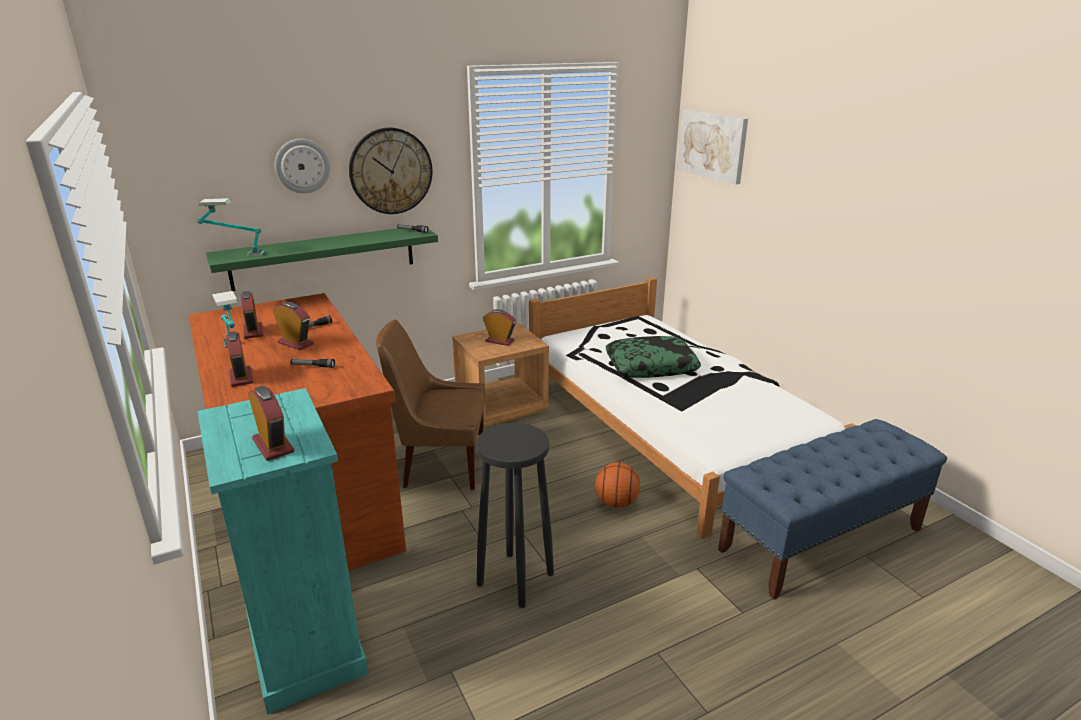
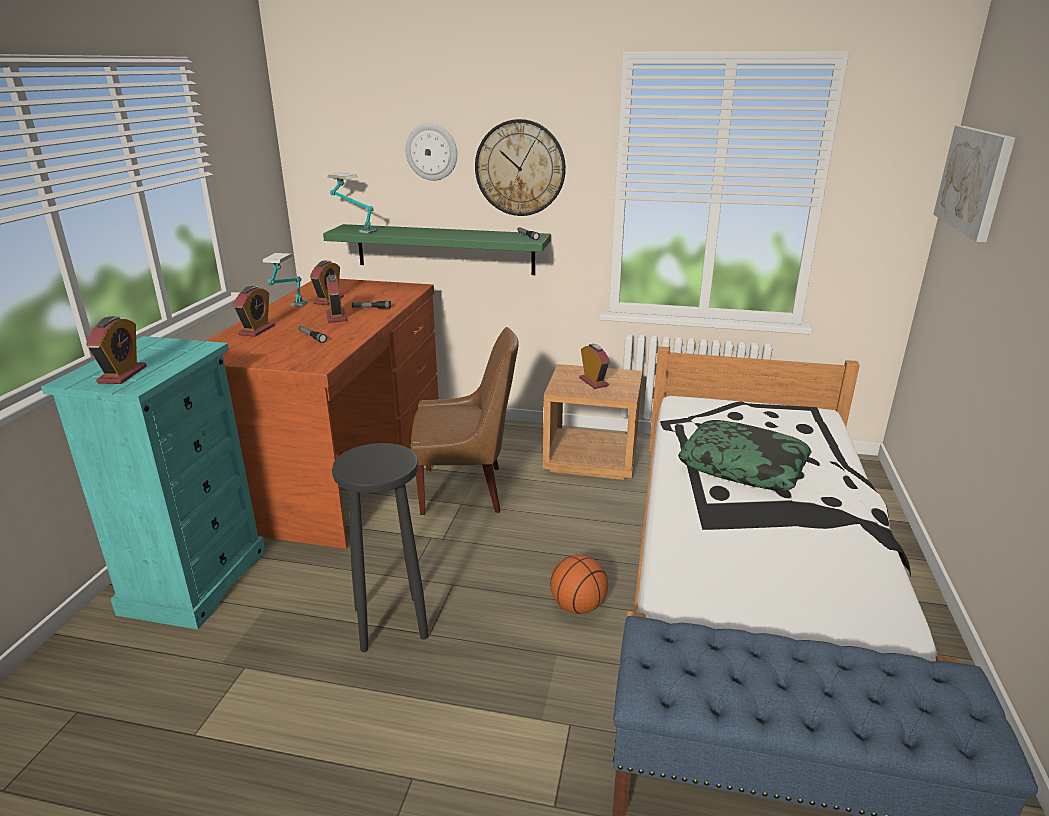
camera: 40 degrees right, 0 degrees up
(440, 465) = (466, 490): brown chair -> brown chair turned 135 degrees clockwise

